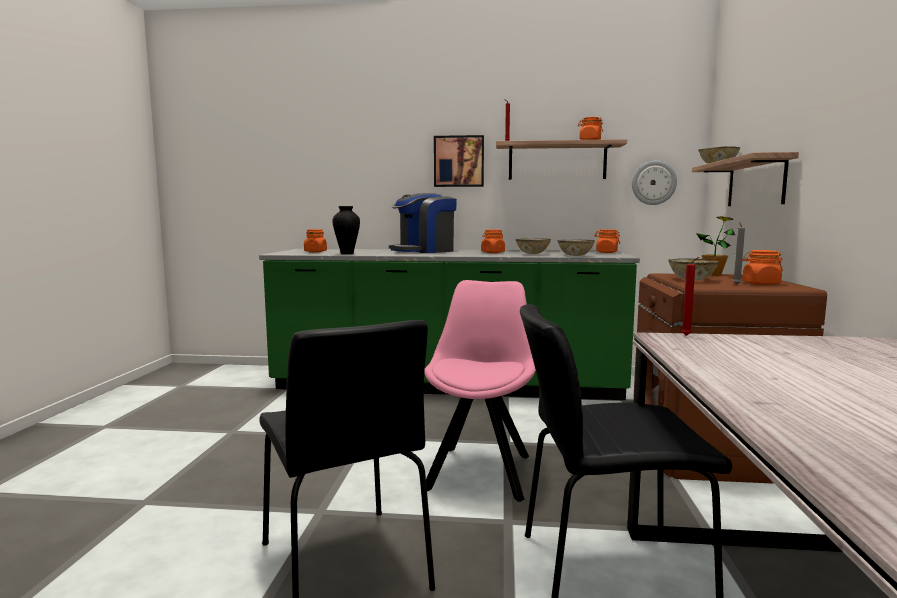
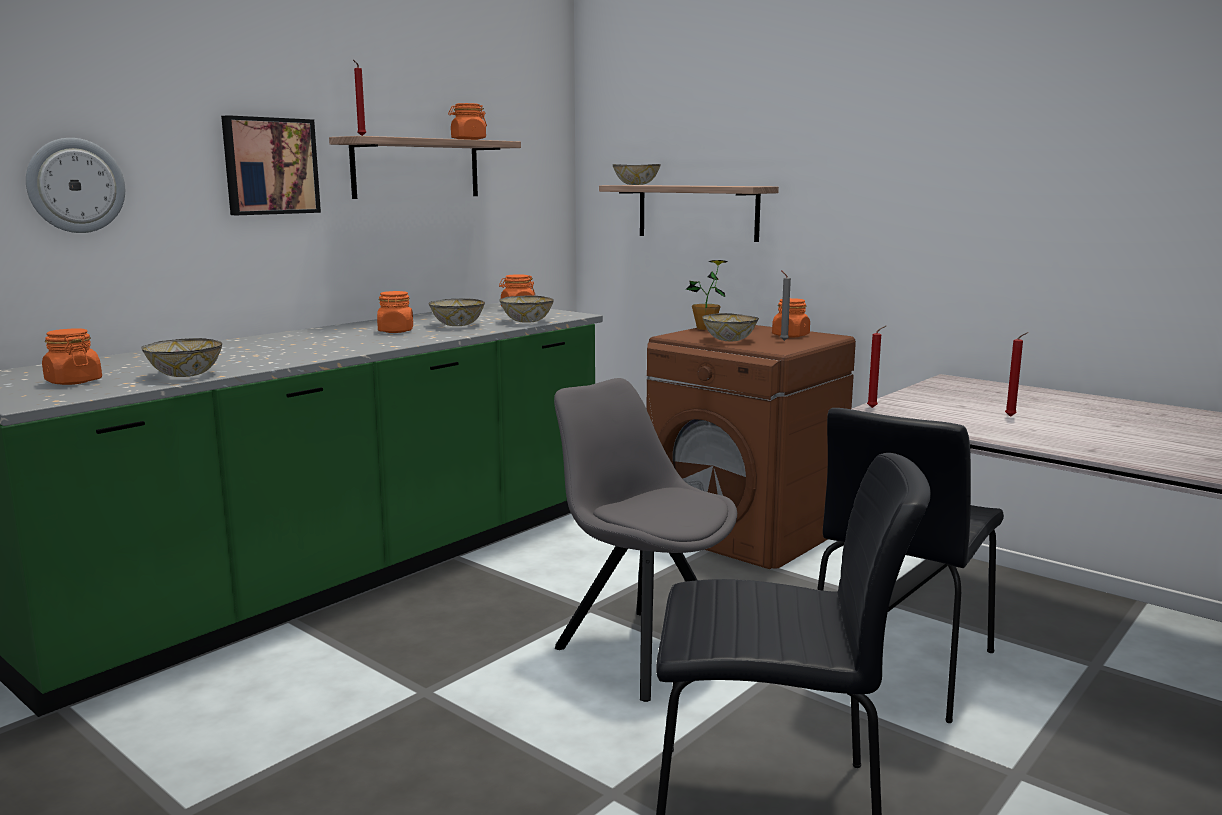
camera: 55 degrees left, 5 degrees up
(346, 253) = (185, 375): vase -> bowl
(424, 251) = (271, 344): coffee machine -> none
(480, 472) = (643, 651): pink chair -> grey chair
(653, 183) = (527, 201): wall clock -> wall clock (75, 185)
(800, 368) = (1012, 417): none -> red candle

